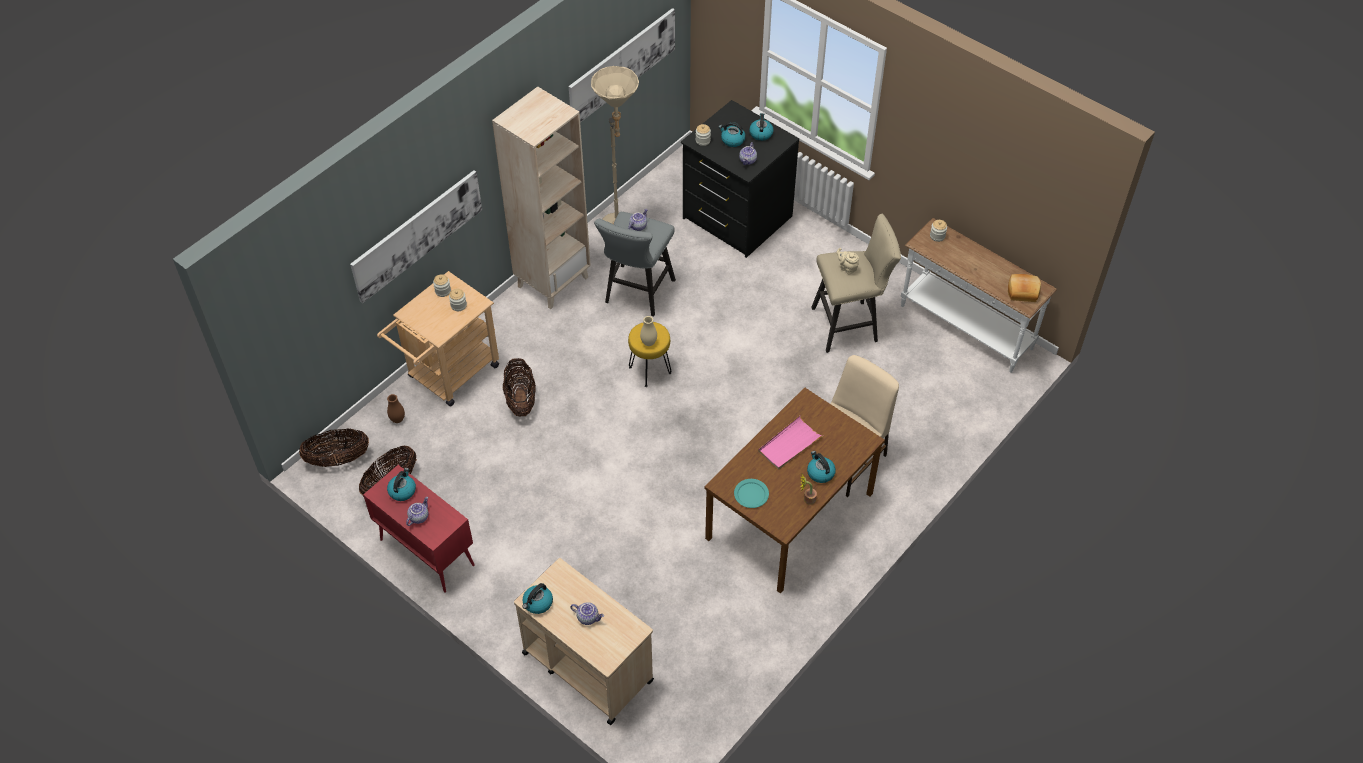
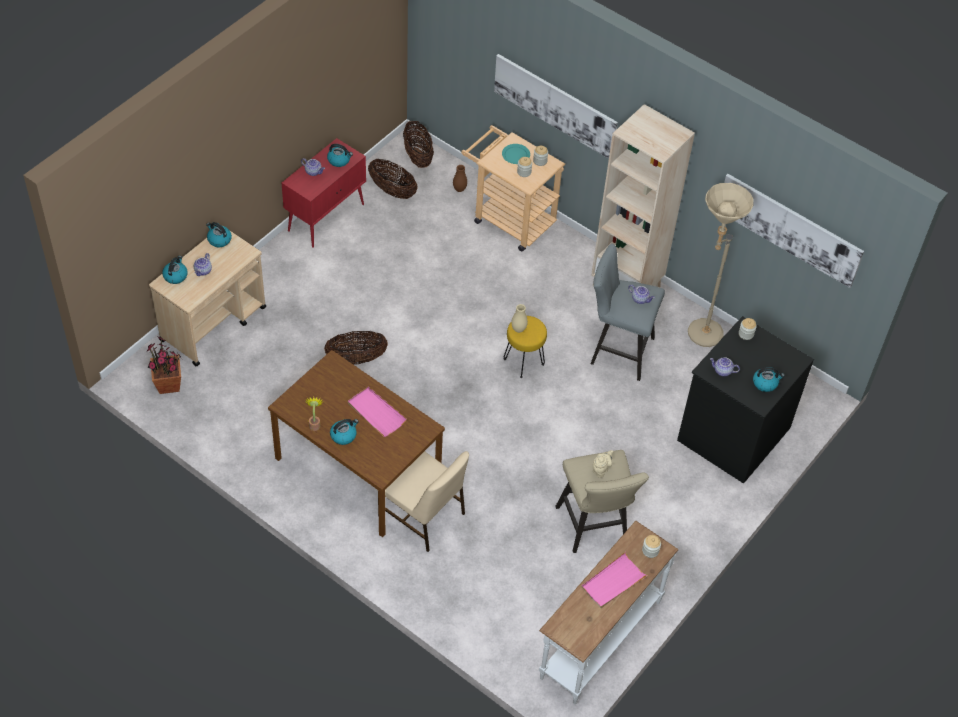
camera: 85 degrees right, 0 degrees up
(521, 399) = (484, 269): basket -> basket (356, 359)
(679, 709) = (169, 385): none -> potted plant
(732, 140) = (751, 358): kettle -> kettle (175, 276)
(751, 494) = (321, 383): turquoise plate -> turquoise plate (516, 155)
(973, 263) = (613, 582): none -> pink tray
(1022, 291) = (576, 626): bread -> none

